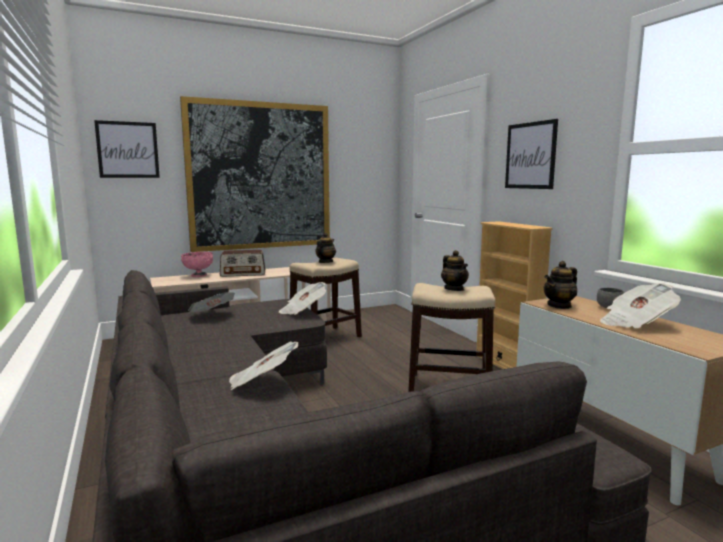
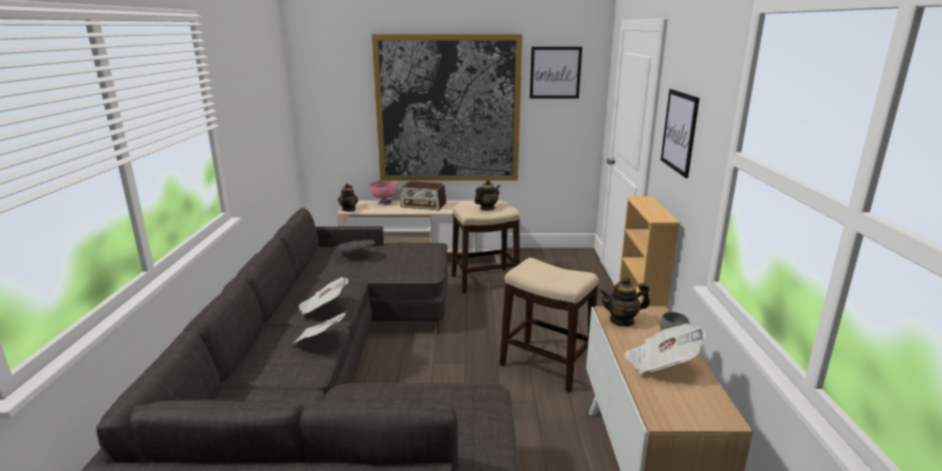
camera: 25 degrees right, 10 degrees up
(128, 150) = (328, 86): picture -> picture (555, 72)
(303, 311) = (431, 263): newspaper -> newspaper (323, 308)
(454, 289) = (555, 273): teapot -> teapot (349, 209)

